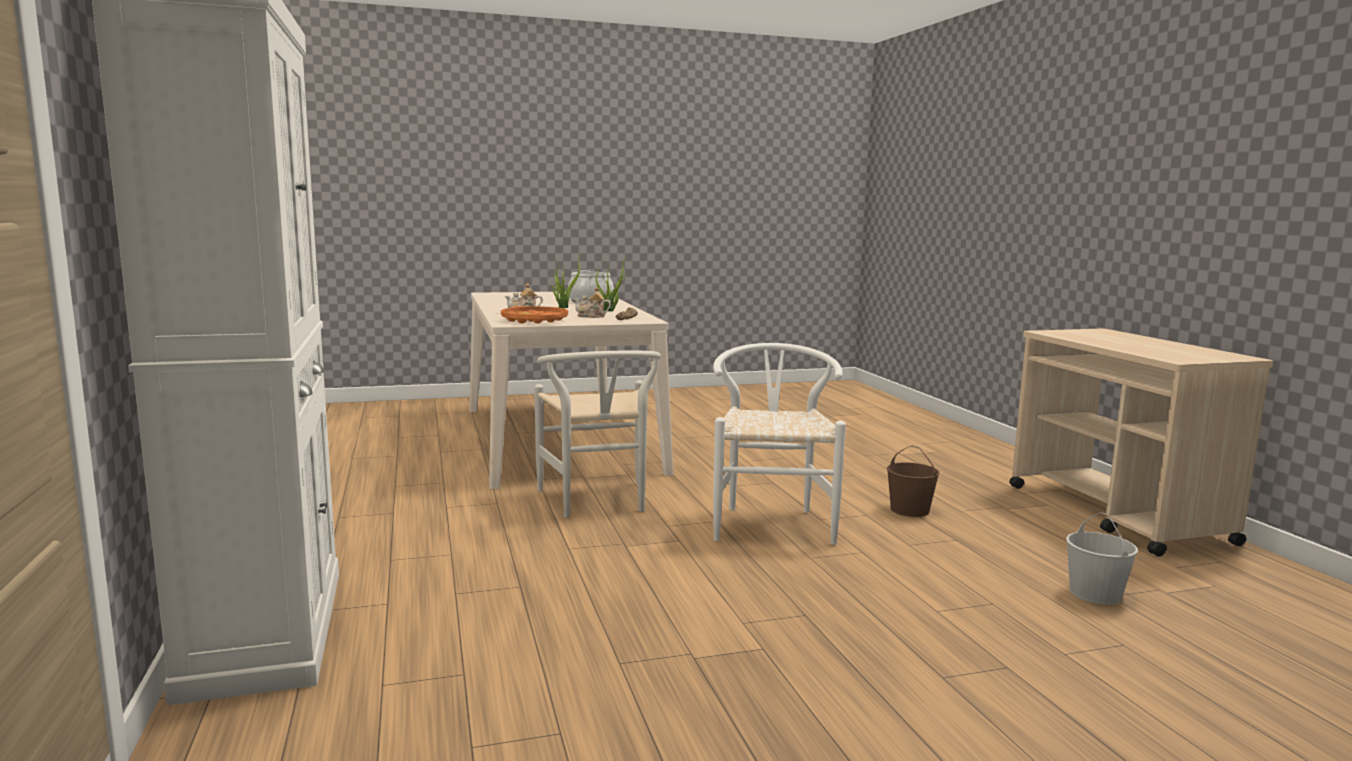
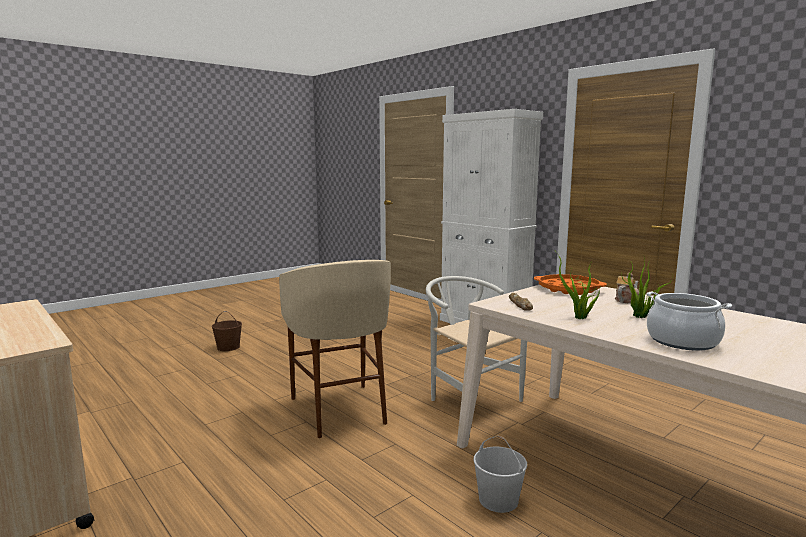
camera: 155 degrees right, 0 degrees up
(591, 316) = (554, 303): teapot -> none
(771, 522) = (340, 410): white chair -> beige stool
(910, 510) = (231, 450): brown bucket -> brown bucket (228, 347)
(1094, 593) = (139, 401): white bucket -> white bucket (499, 500)

